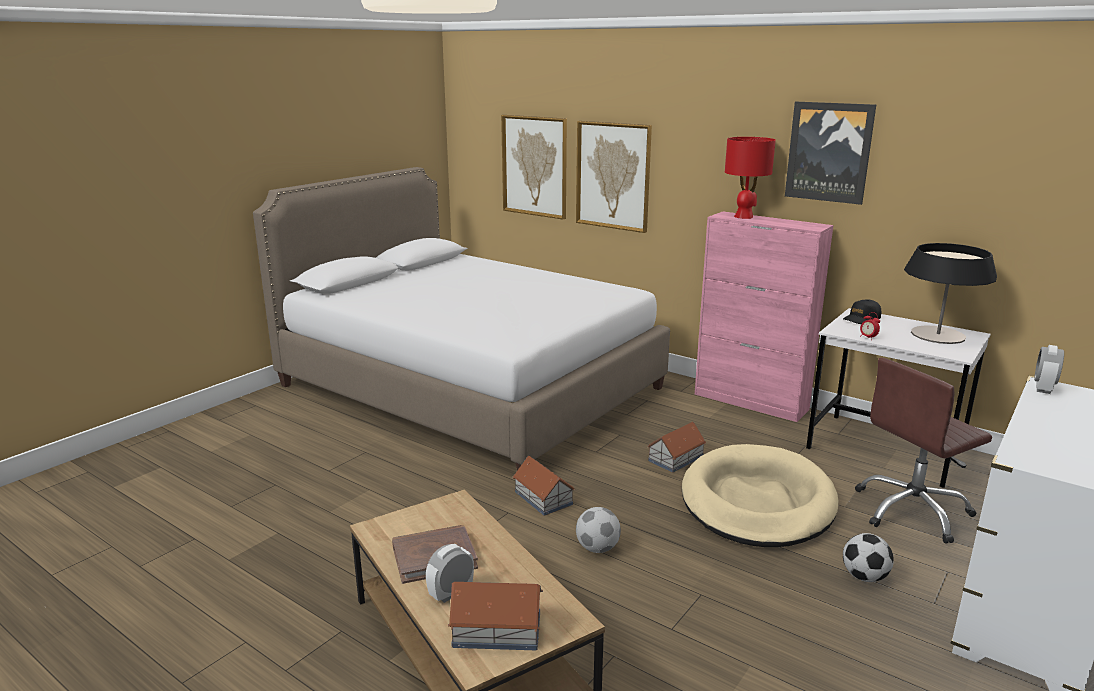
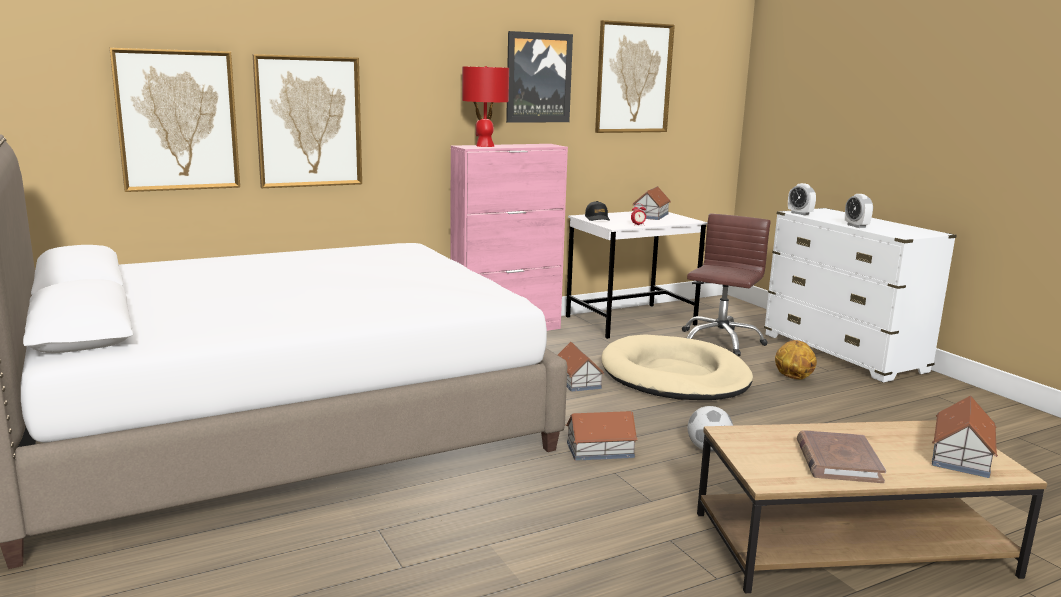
camera: 65 degrees left, 5 degrees down
(451, 593) = (903, 464): alarm clock -> alarm clock (856, 226)
(864, 577) = (793, 377): football -> basketball
(912, 511) = (719, 341): brown office chair -> brown office chair turned 150 degrees counterclockwise
(937, 335) = (650, 215): table lamp -> toy house
(968, 160) = (633, 78): none -> picture

